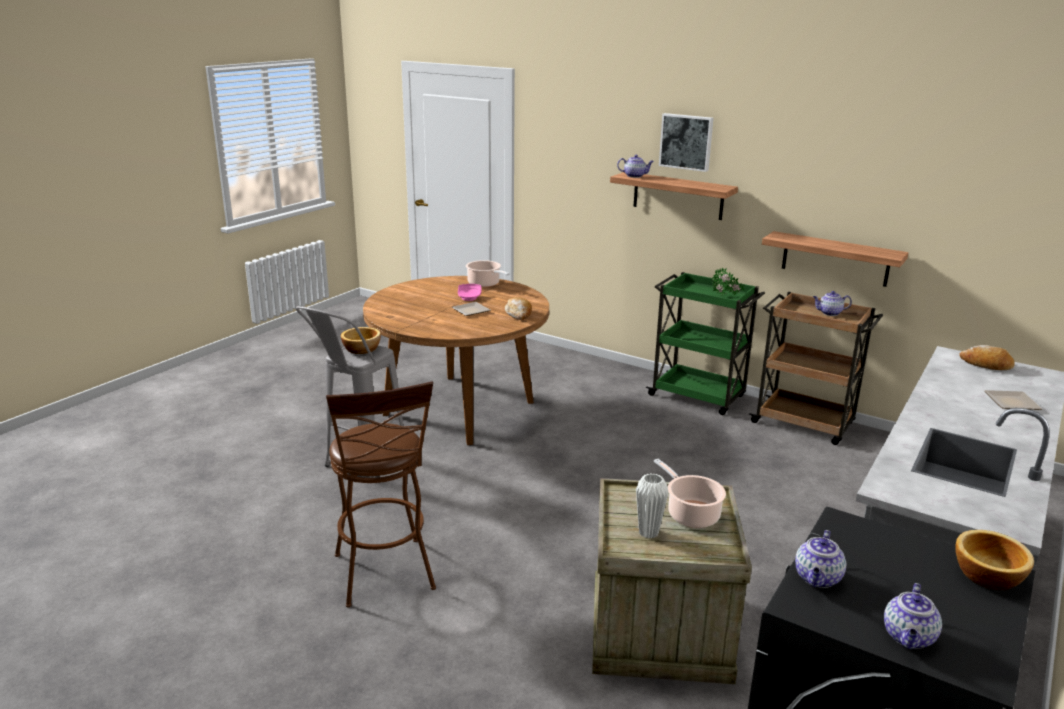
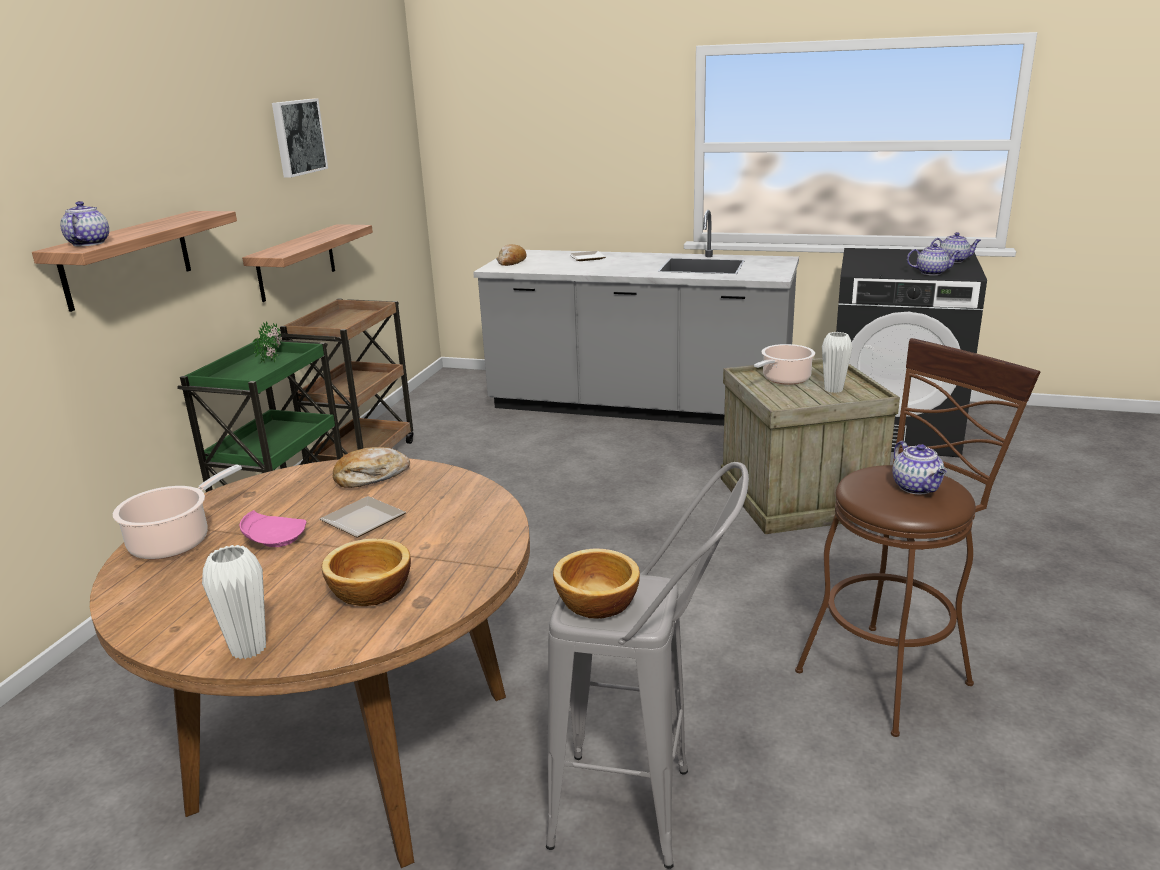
camera: 105 degrees left, 0 degrees up
(390, 294) = (248, 649): none -> white vase
(686, 142) = (109, 160): picture -> picture (297, 137)
(829, 313) = (337, 320): teapot -> teapot (917, 488)
(987, 574) = (864, 252): bowl -> bowl (369, 592)

